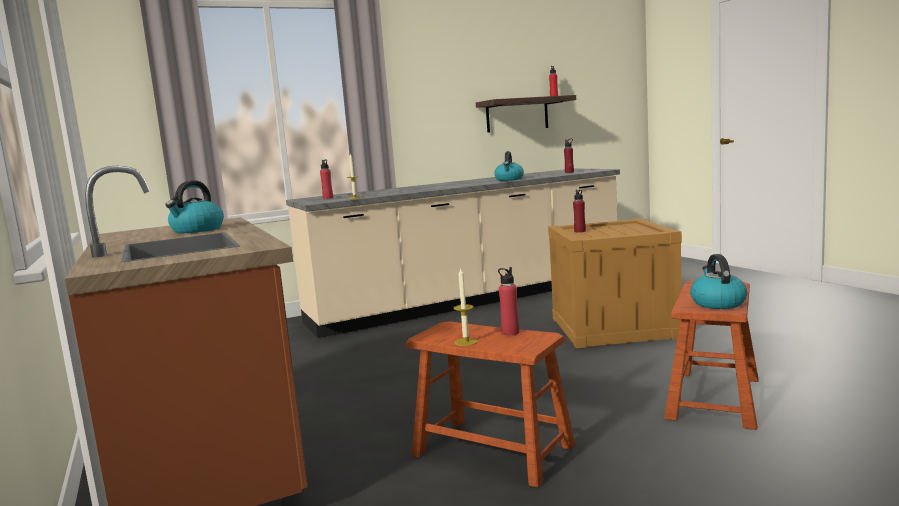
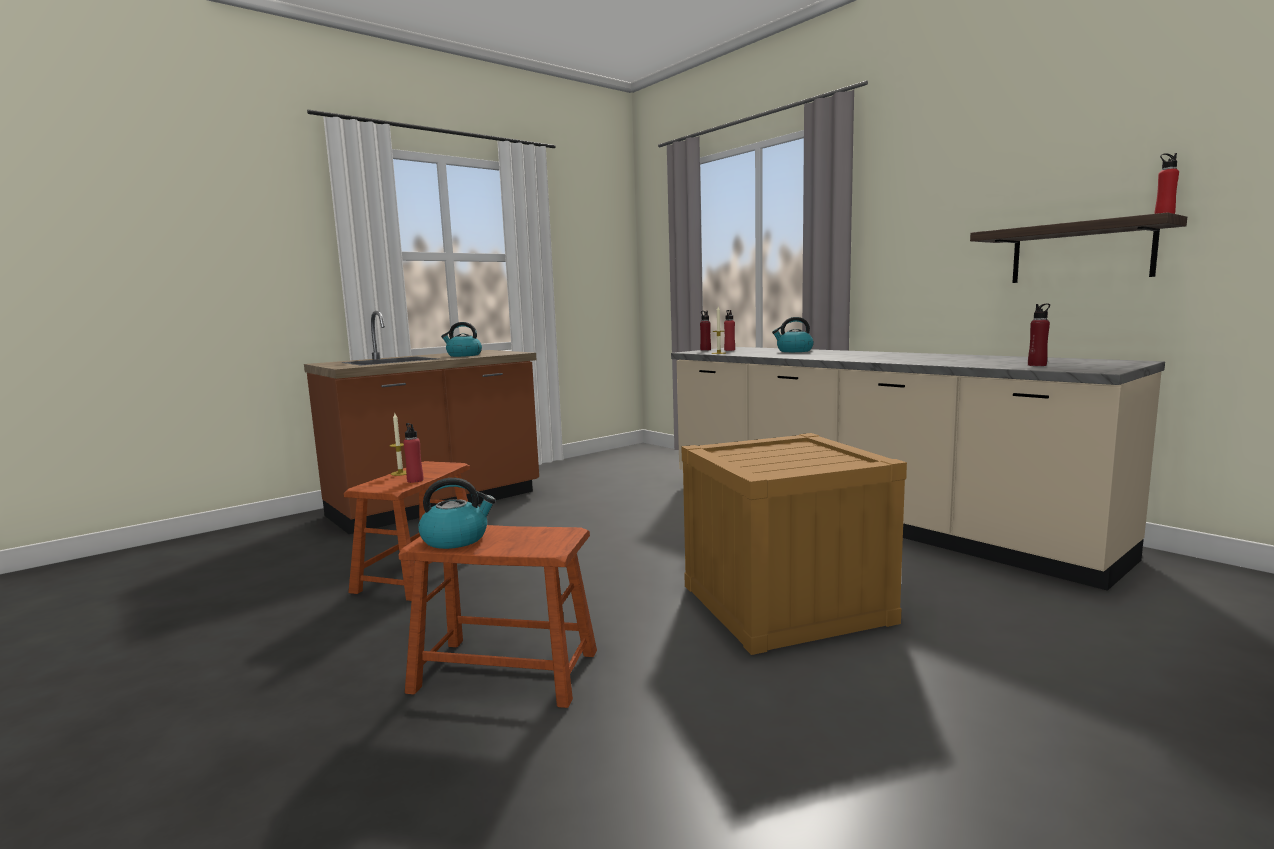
camera: 75 degrees right, 0 degrees up
(509, 179) = (908, 360): kettle -> kettle (794, 351)
(580, 231) = (785, 447): red bottle -> red bottle (705, 350)

